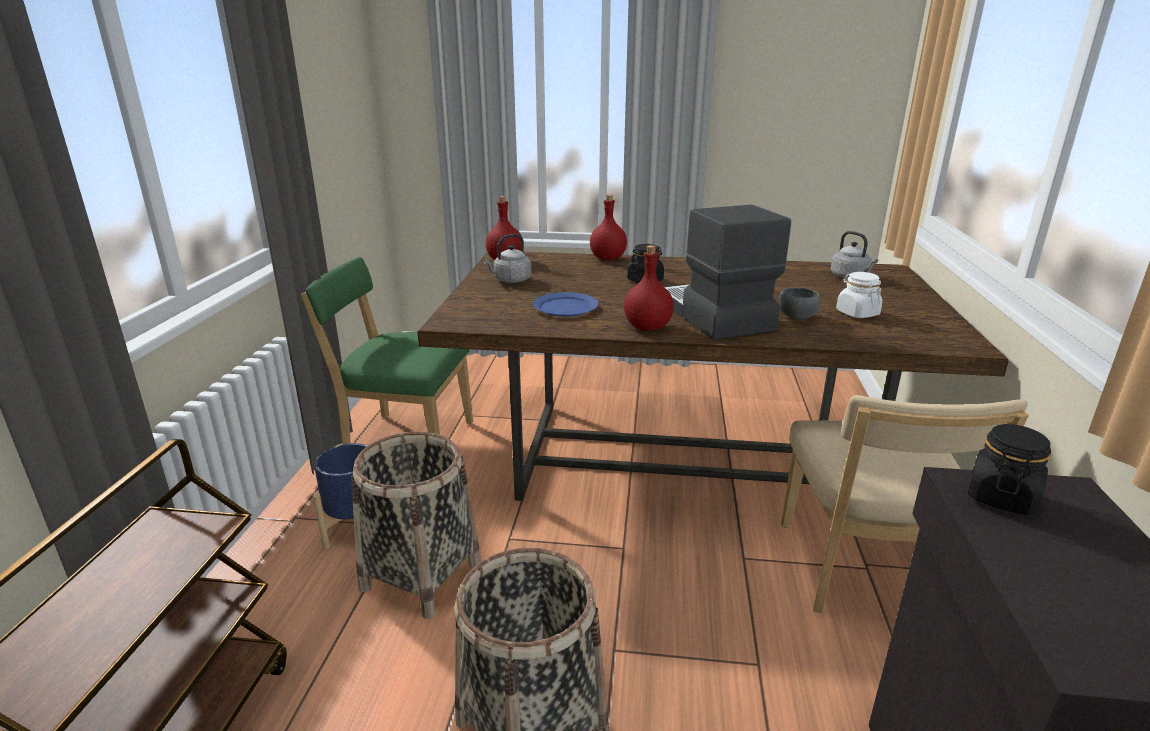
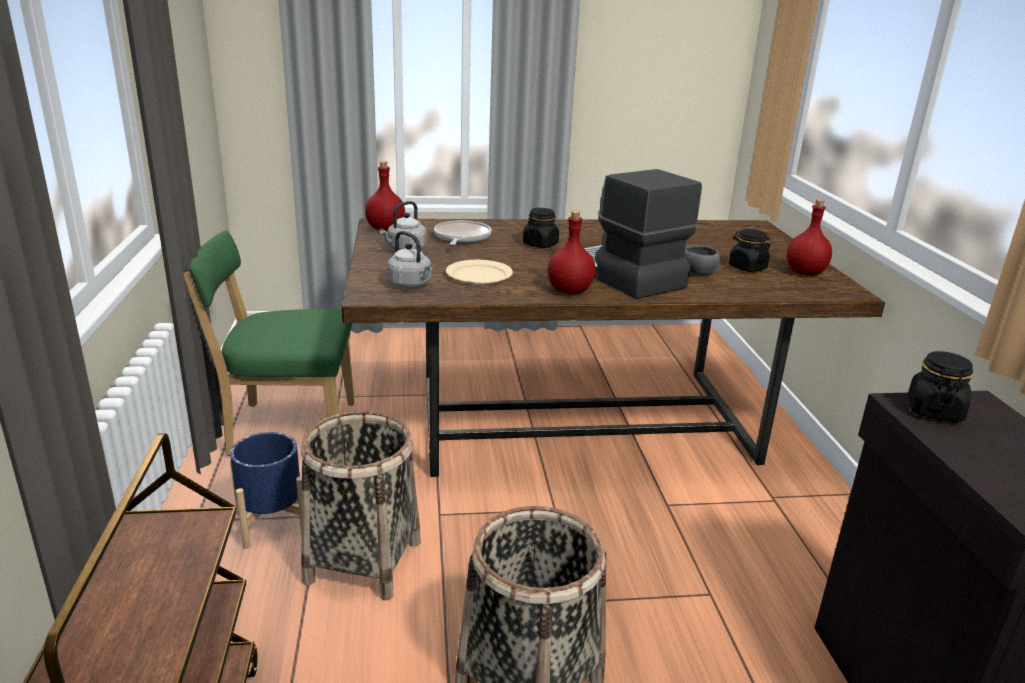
camera: 15 degrees left, 0 degrees up
(566, 307) = (479, 275): blue plate -> beige plate
(571, 271) = (461, 238): none -> frying pan
(608, 258) = (491, 223): red bottle -> red bottle (805, 272)
(850, 277) = (725, 234): grey kettle -> grey kettle (411, 285)
(857, 313) = (747, 268): white jar -> black jar
(860, 574) = (770, 506): beige chair -> none

